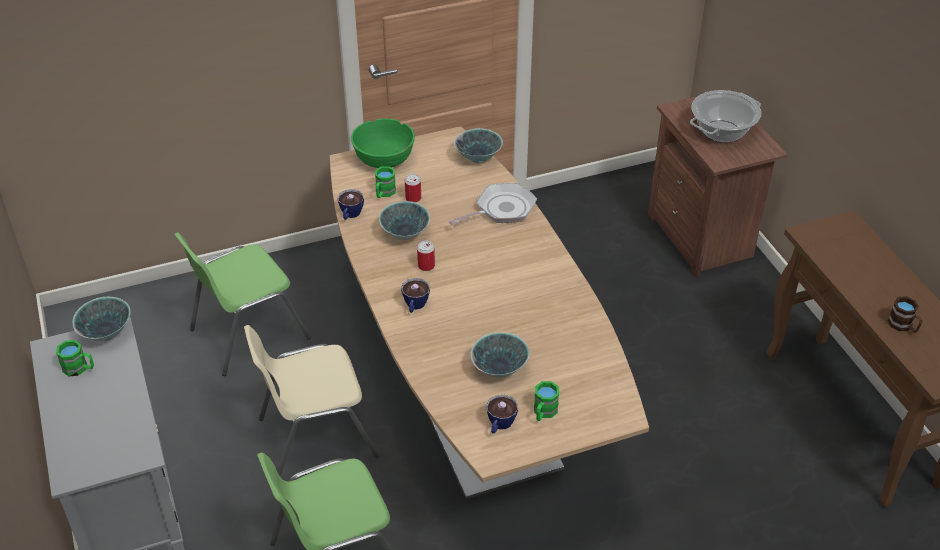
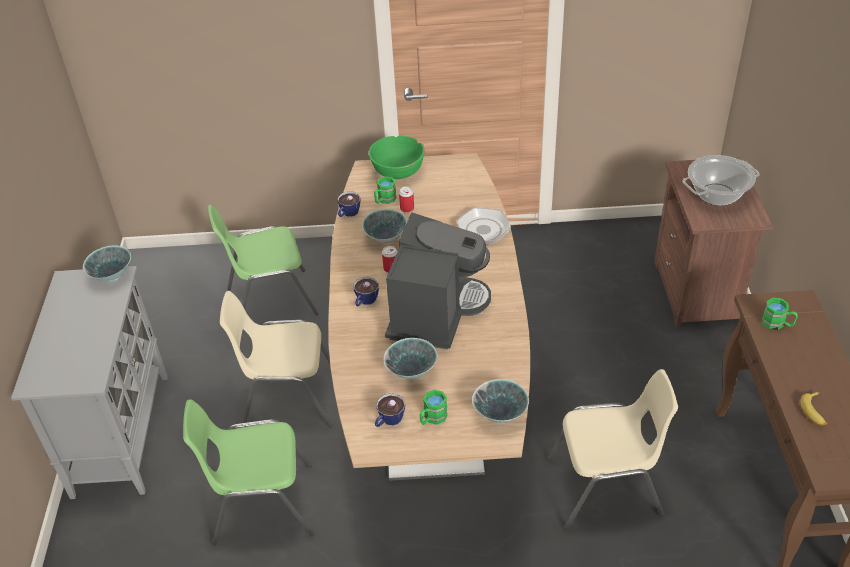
camera: 20 degrees right, 0 degrees up
(79, 368) = (79, 300): green mug -> green mug (777, 324)
(478, 158) = (479, 183): bowl -> bowl (500, 415)
(495, 302) = (435, 312): none -> coffee machine
(691, 454) = (606, 488): none -> beige chair
(903, 326) = (814, 412): brown mug -> banana

